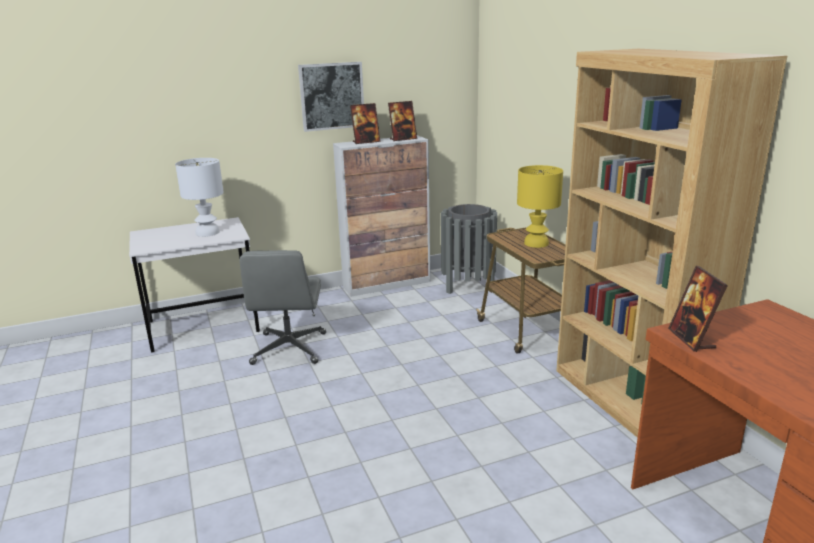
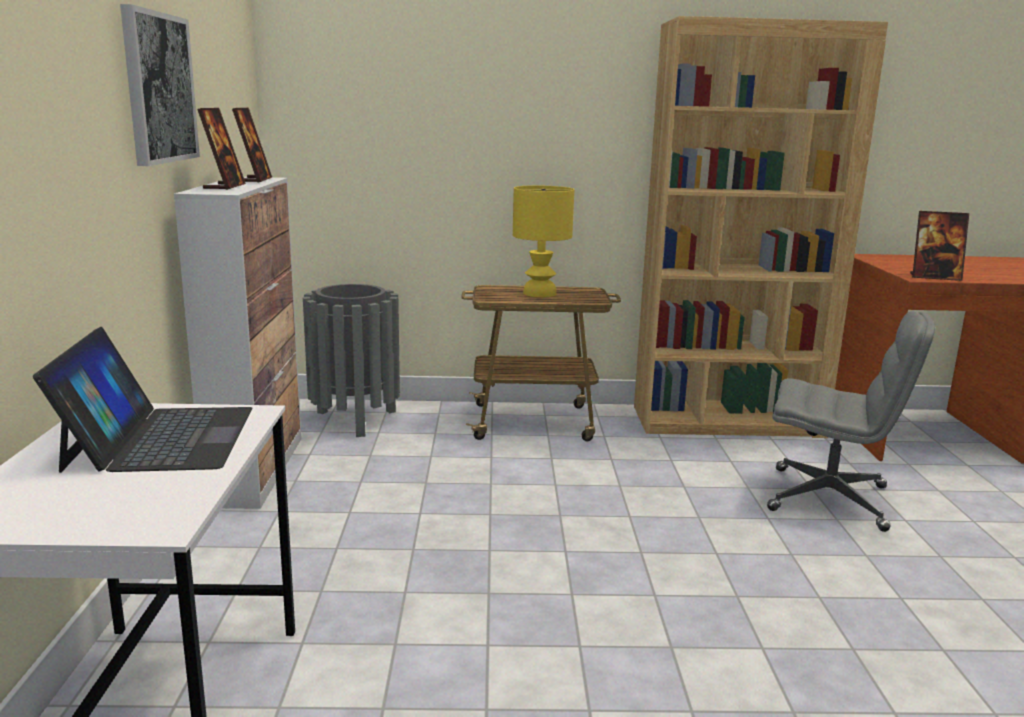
camera: 70 degrees left, 5 degrees down
(208, 232) = (160, 438): white table lamp -> laptop
(289, 349) = (415, 606): grey office chair -> grey office chair (830, 499)

